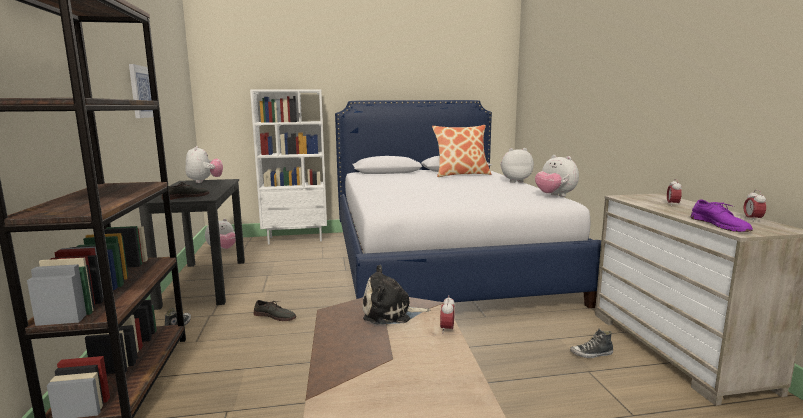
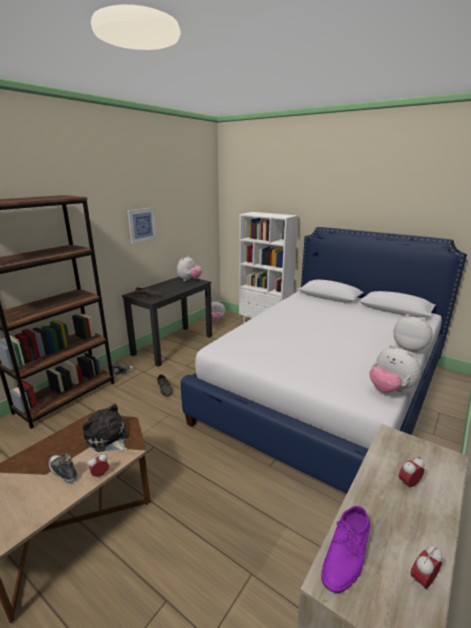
camera: 45 degrees right, 10 degrees up
(461, 174) = (382, 319): pillow -> none
(555, 196) = (390, 390): plush toy -> plush toy turned 45 degrees counterclockwise
(591, 354) = (282, 562): shoe -> shoe (63, 471)

